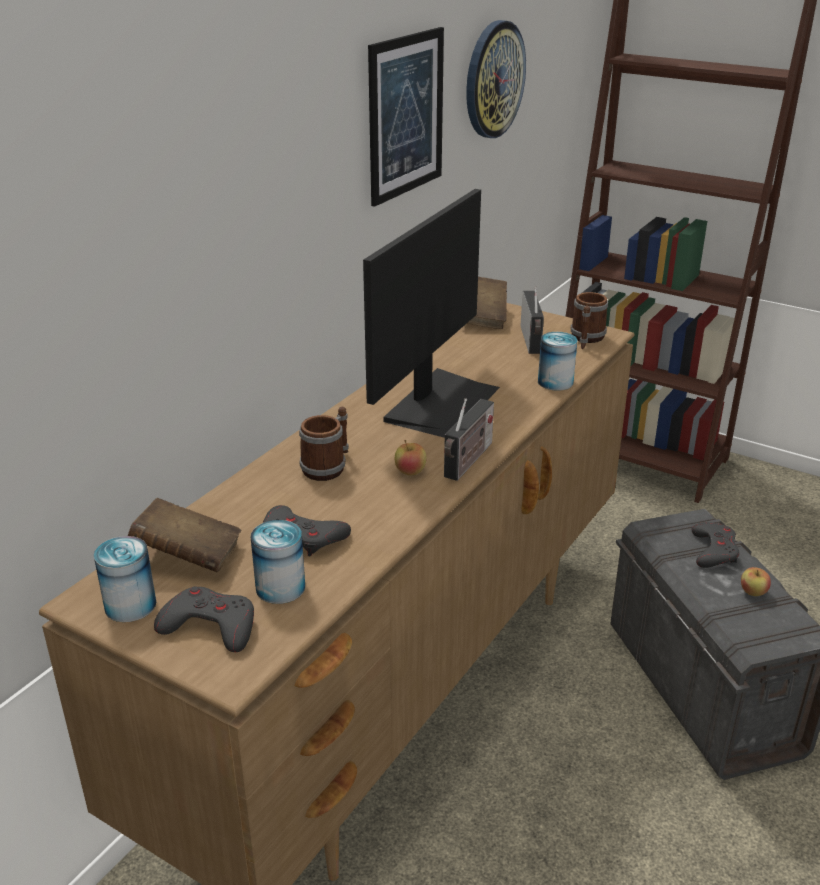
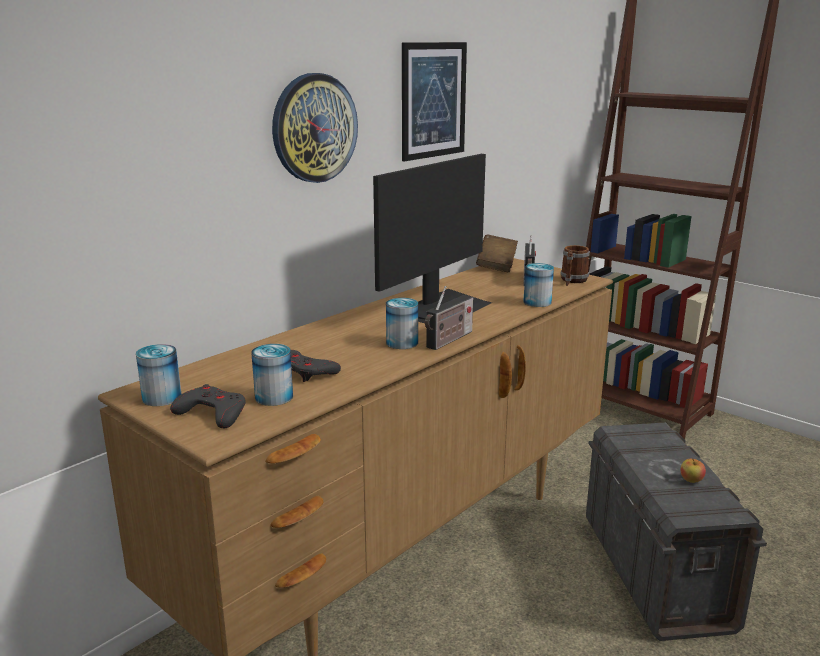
camera: 10 degrees right, 10 degrees down
(188, 556) = (216, 375): brown book -> none
(328, 466) = (342, 336): mug -> none
(410, 472) = (402, 343): apple -> can
(493, 80) = (511, 90): wall clock -> wall clock (314, 128)
(714, 550) = (665, 450): grey game controller -> none

